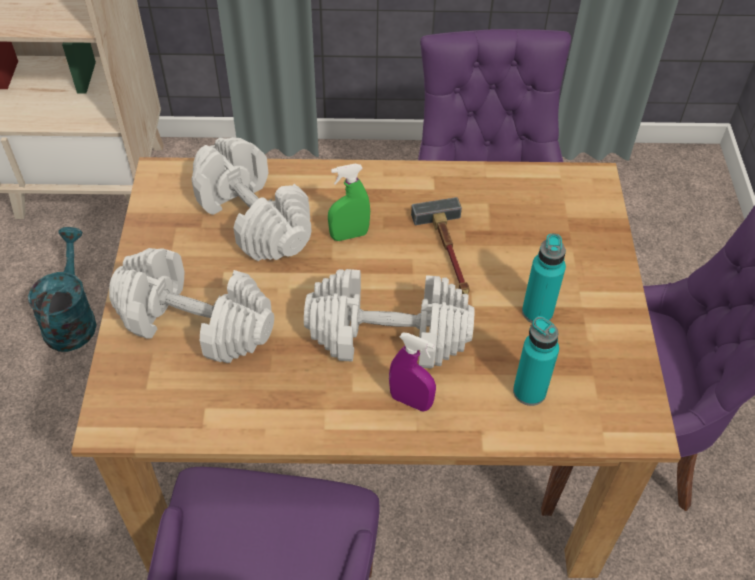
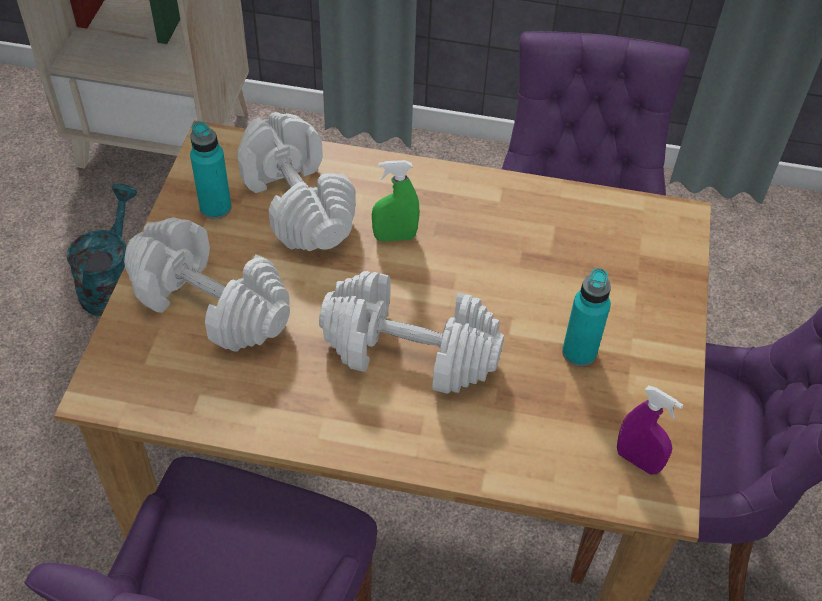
camera: 10 degrees right, 0 degrees up
(410, 401) = (416, 424): purple spray bottle -> purple spray bottle (637, 461)
(449, 253) = (498, 274): hammer -> none
(529, 391) = (548, 437): turquoise bottle -> turquoise bottle (215, 208)

